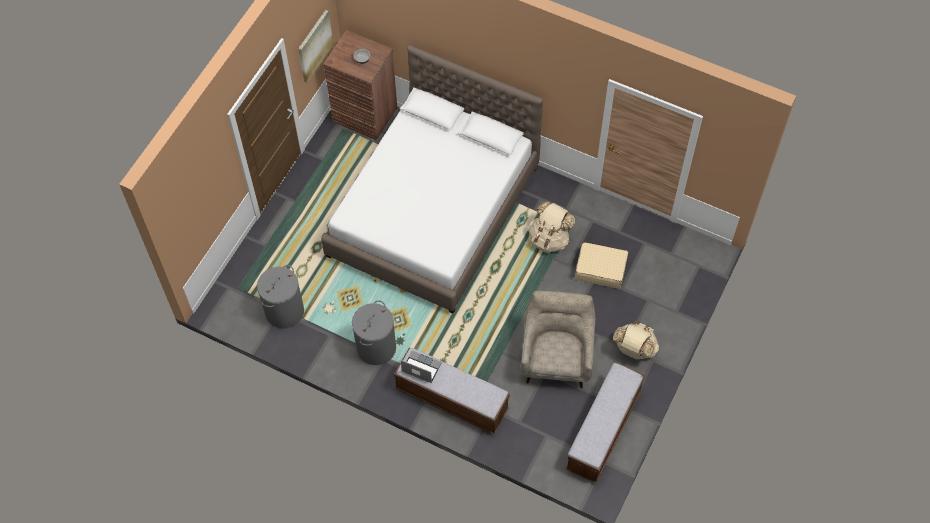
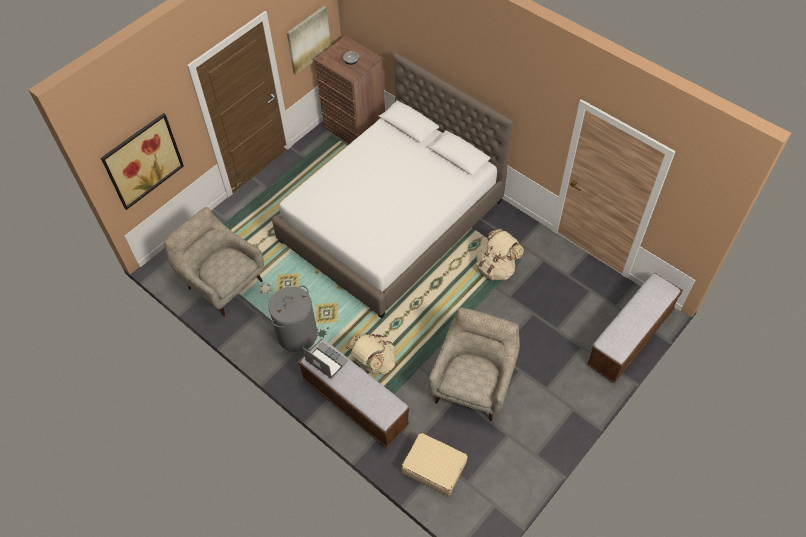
camera: 15 degrees right, 5 degrees down
(197, 213) = (143, 161): none -> picture
(284, 311) = (223, 282): grey laundry basket -> beige armchair
(600, 269) = (540, 307): beige suitcase -> beige suitcase (434, 467)
(603, 430) = (503, 471): bench -> bench (629, 338)
(634, 349) = (555, 393): beige backpack -> beige backpack (373, 363)

